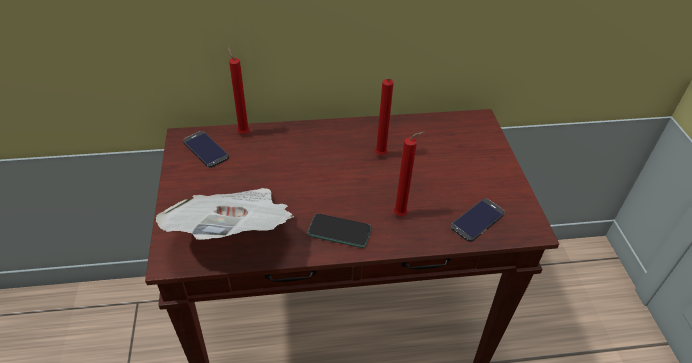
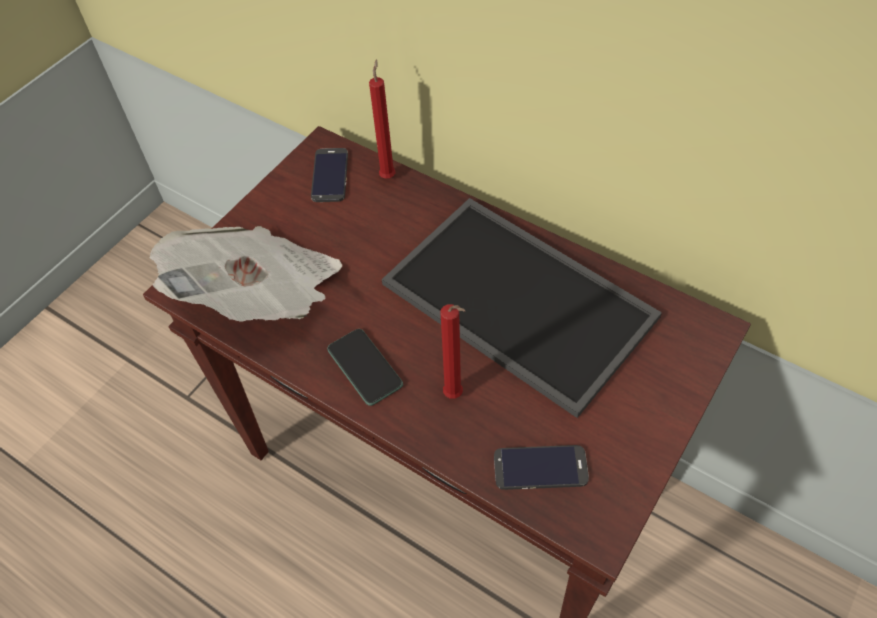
camera: 45 degrees right, 10 degrees up
(381, 156) = (513, 301): red candle -> tray

